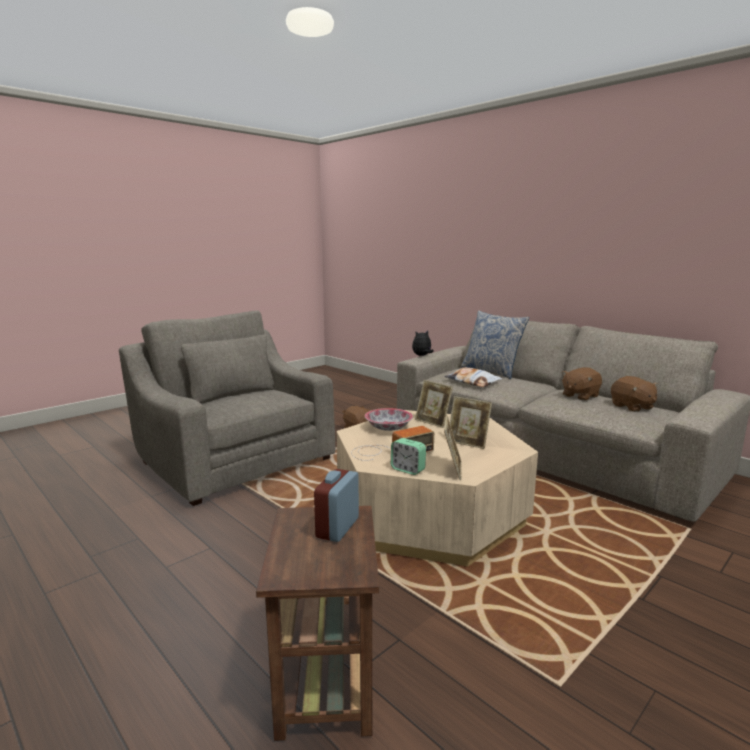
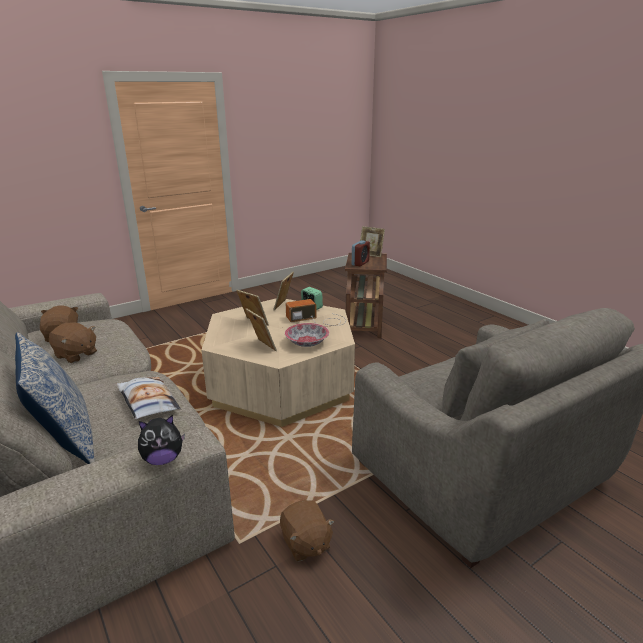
camera: 170 degrees left, 10 degrees up
(308, 576) = (371, 254): none -> picture frame
(580, 396) = (76, 355): brown plush toy -> brown plush toy turned 60 degrees clockwise

